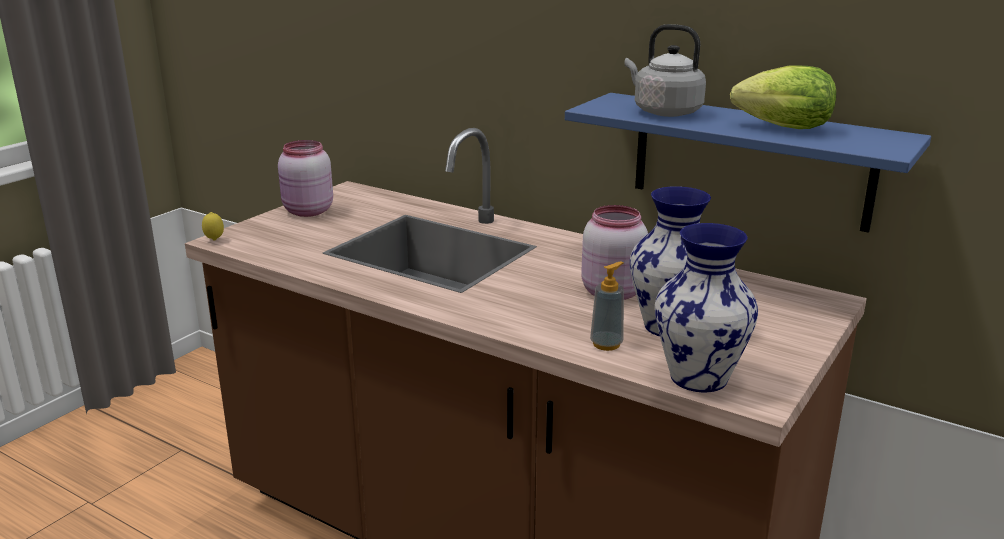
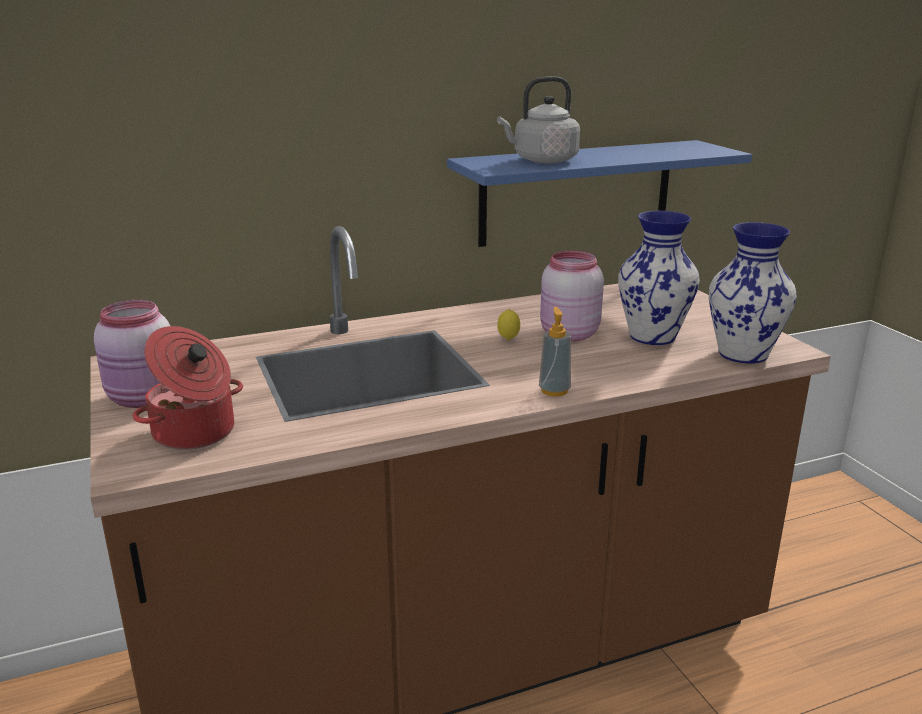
camera: 55 degrees left, 0 degrees up
(214, 240) = (123, 474): lemon -> lemon (508, 340)
(279, 238) = (195, 433): none -> cooking pot
(606, 344) = (659, 364): soap dispenser -> soap dispenser (554, 390)
(777, 127) = (633, 153): lettuce -> none

